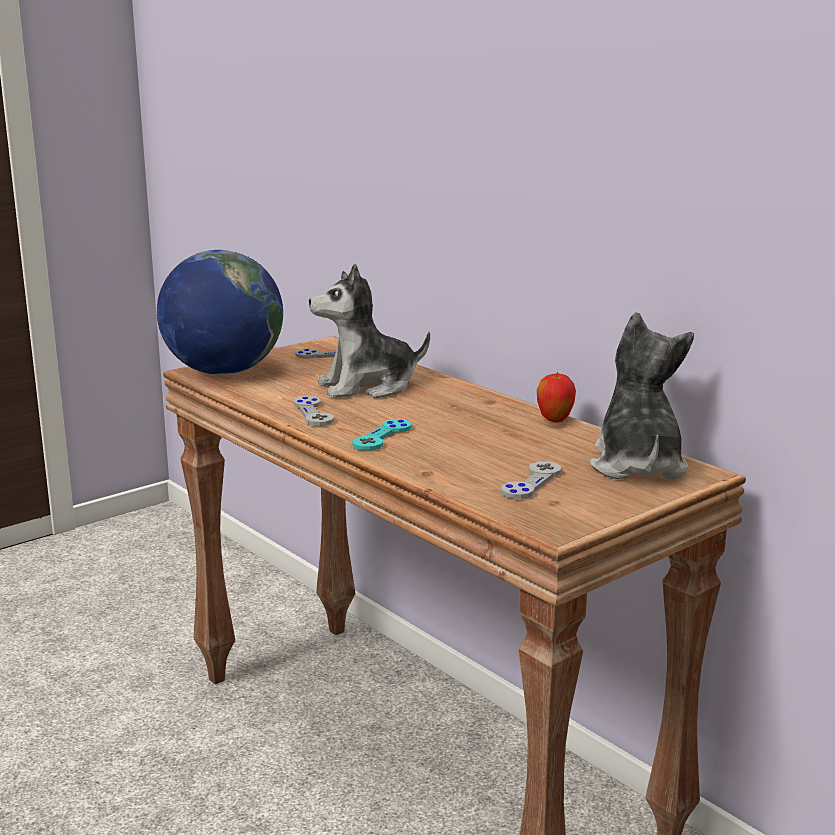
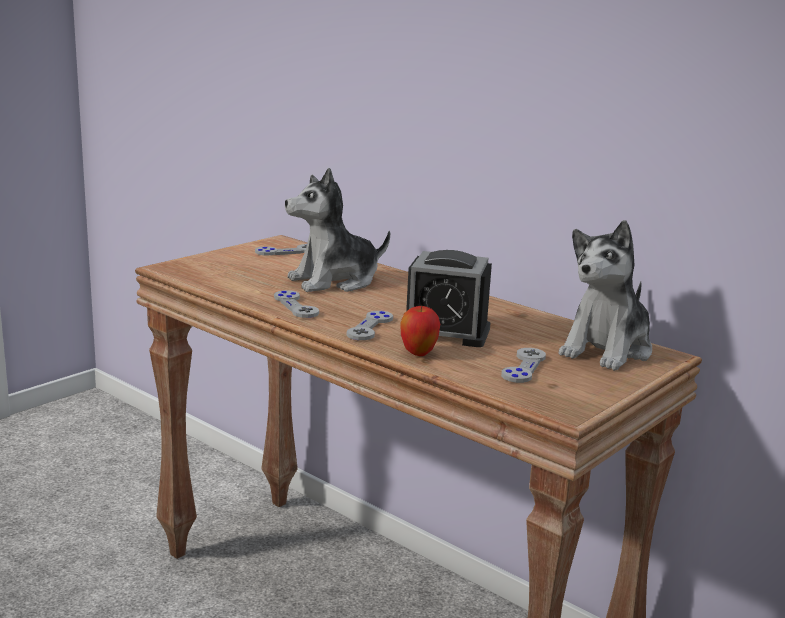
camera: 10 degrees left, 0 degrees up
(223, 372) = (194, 268): globe -> none
(382, 437) = (370, 327): turquoise game controller -> grey game controller
(463, 443) = (446, 332): none -> alarm clock
(555, 420) = (516, 310): apple -> apple (418, 353)
(637, 466) = (607, 350): plush toy -> plush toy turned 135 degrees counterclockwise

